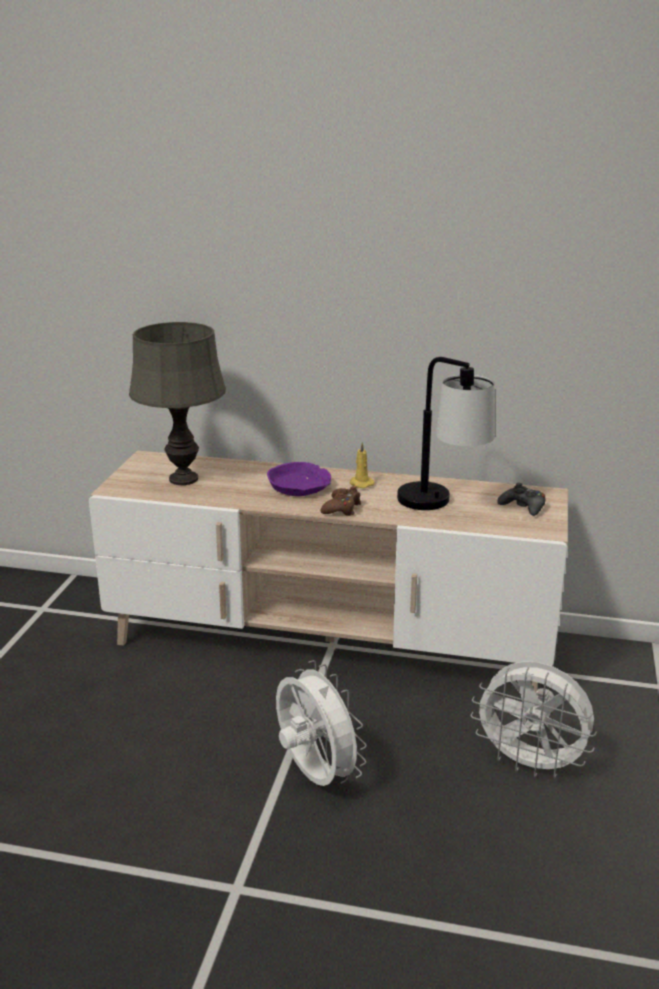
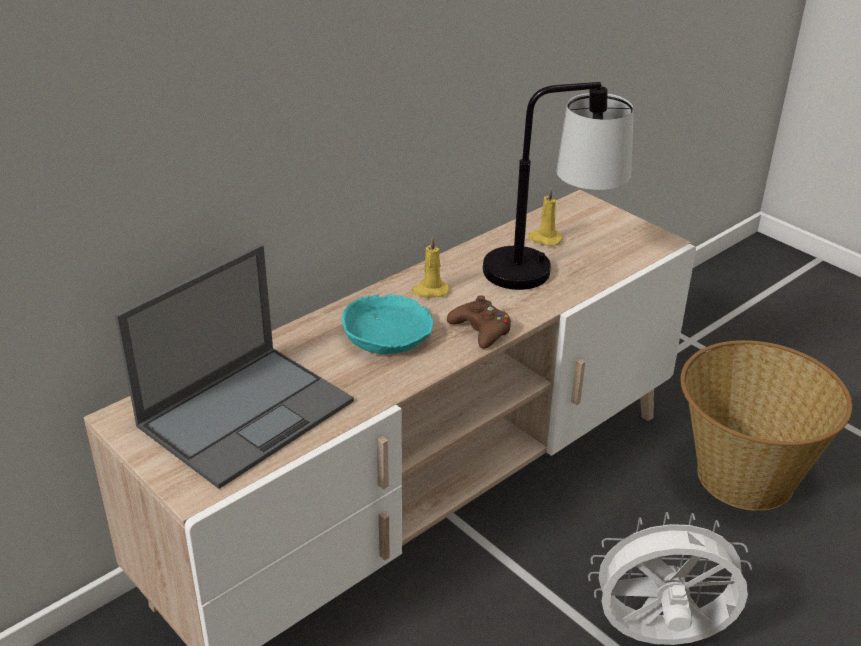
camera: 55 degrees left, 10 degrees up
(184, 479) = (247, 412): grey table lamp -> laptop
(299, 487) = (389, 334): purple bowl -> turquoise bowl
(478, 496) = (544, 239): none -> yellow candle
(523, 507) = (596, 228): black game controller -> none
(531, 764) = (743, 475): white fan -> basket

